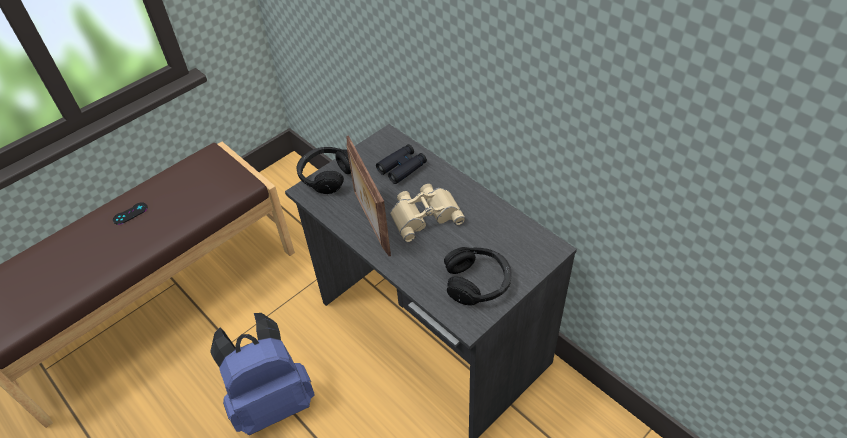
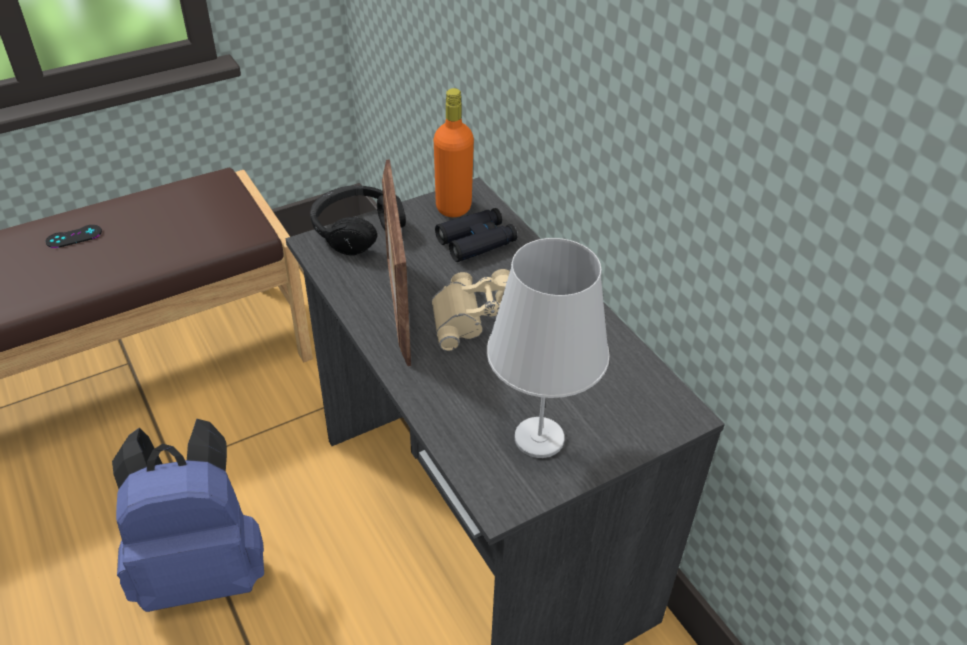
camera: 10 degrees right, 5 degrees down
(380, 147) = (453, 207): none -> orange bottle
(477, 282) = (538, 438): black headphones -> white table lamp

